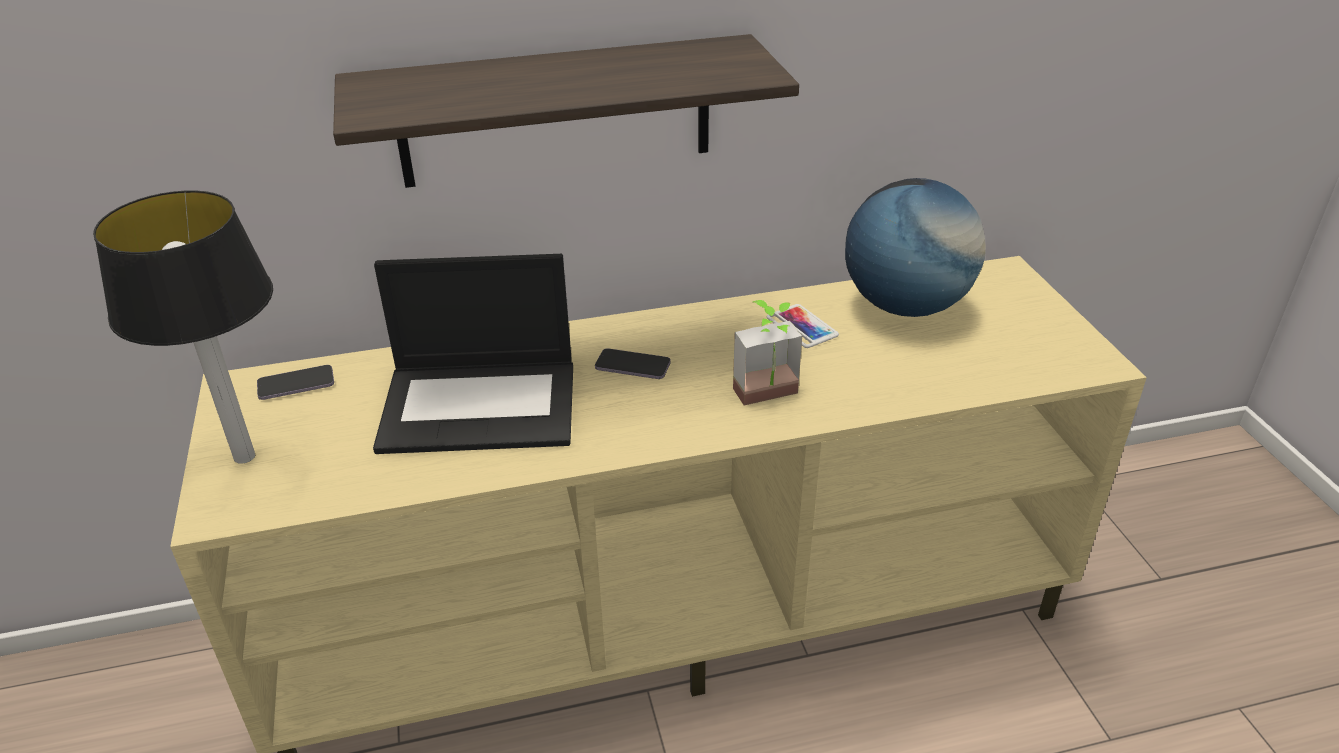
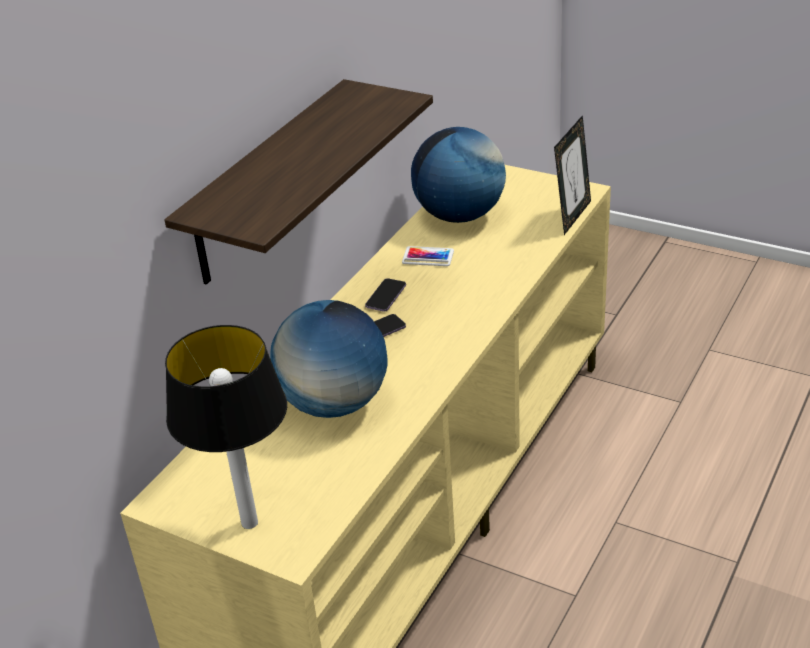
camera: 45 degrees left, 0 degrees up
(296, 384) = (199, 473): phone -> phone (386, 296)
(482, 405) = (334, 403): laptop -> globe
(770, 398) = (473, 300): potted plant -> none
(1035, 382) = (572, 216): none -> picture frame

